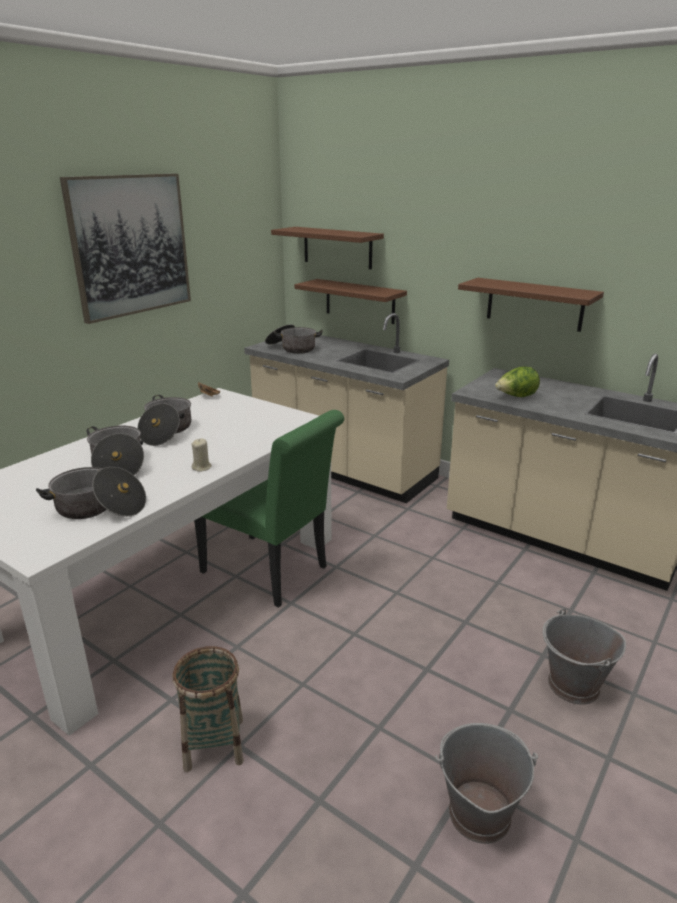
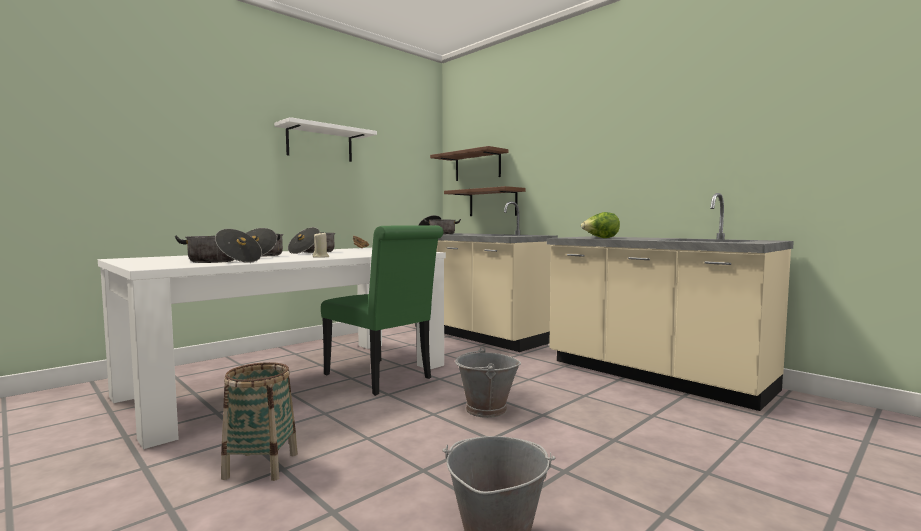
camera: 10 degrees right, 20 degrees down
(130, 245) = (320, 144): picture -> white shelf
(534, 304) = (620, 179): brown shelf -> none
(573, 686) = (639, 461): grey bucket -> grey bucket (486, 409)

